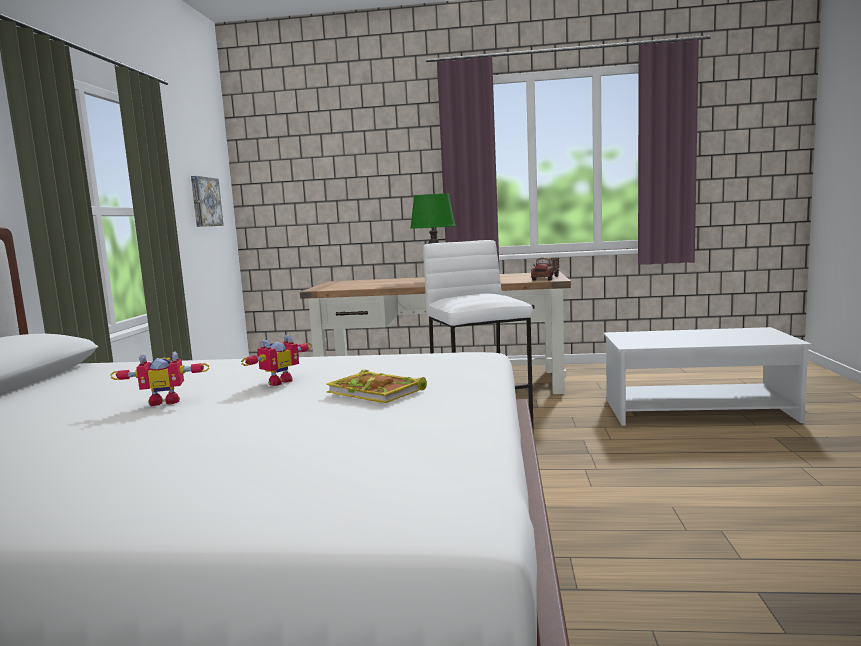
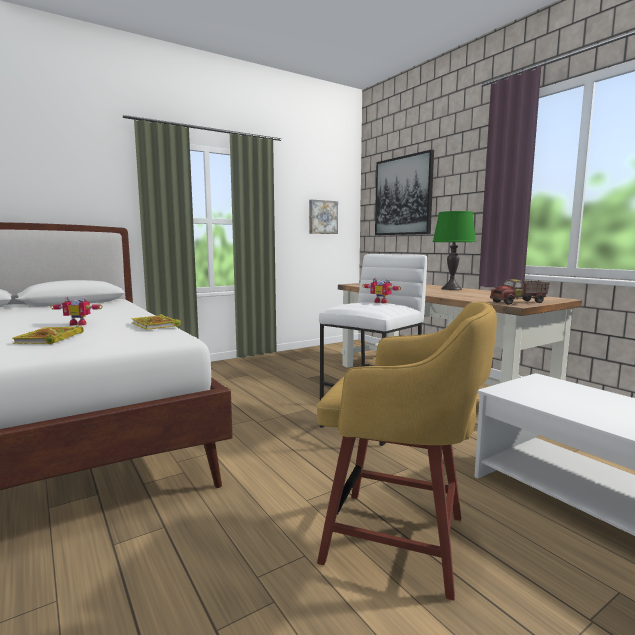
camera: 50 degrees right, 0 degrees up
(165, 401) = (32, 320): toy robot -> toy robot (382, 302)
(314, 174) = (403, 196): none -> picture
(378, 357) = (156, 325): none -> book
(681, 471) = (400, 541): none -> yellow stool

